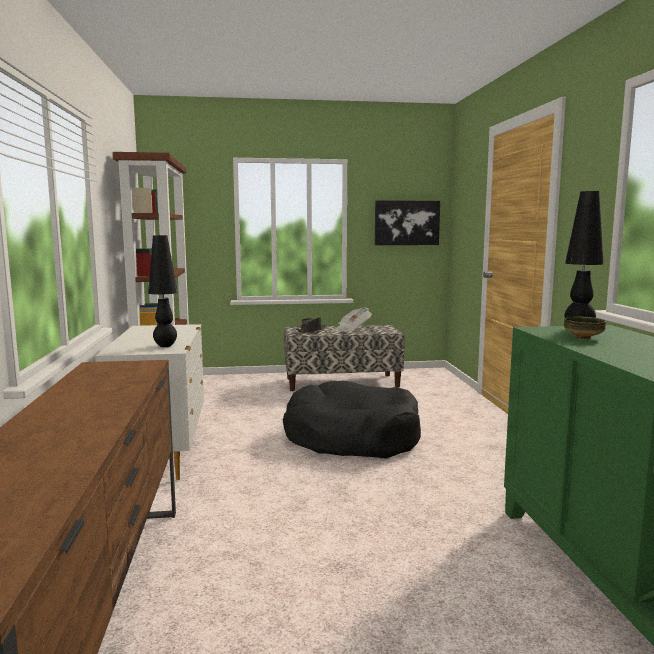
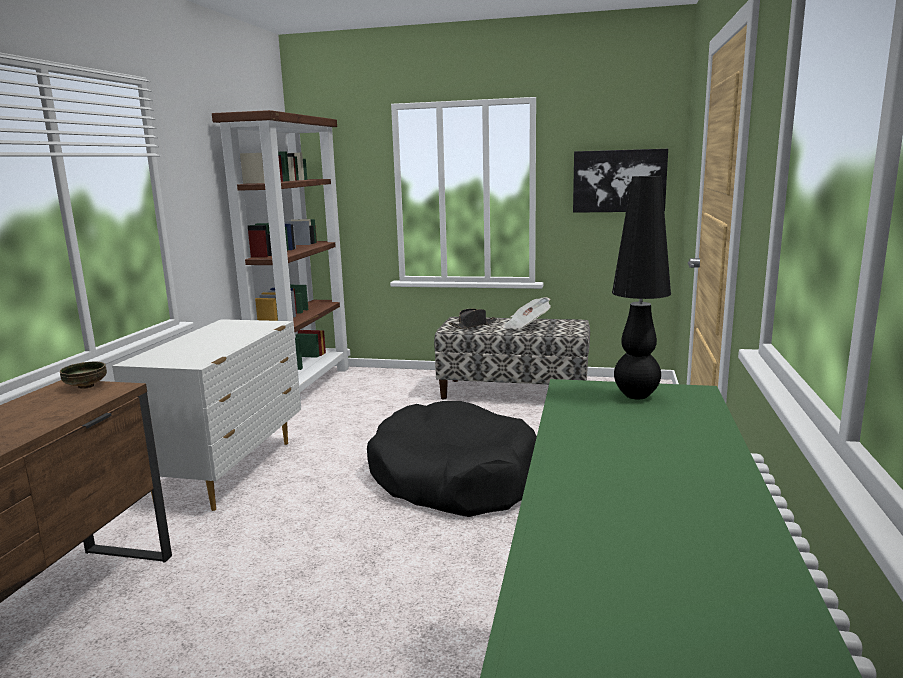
camera: 20 degrees right, 5 degrees up
(165, 346) = (200, 355): black table lamp -> none
(583, 338) = (606, 417): bowl -> bowl (87, 386)

